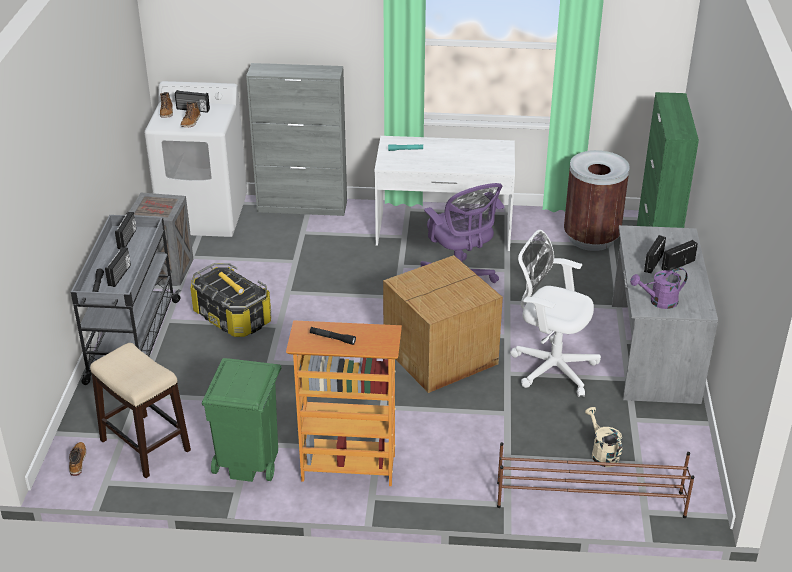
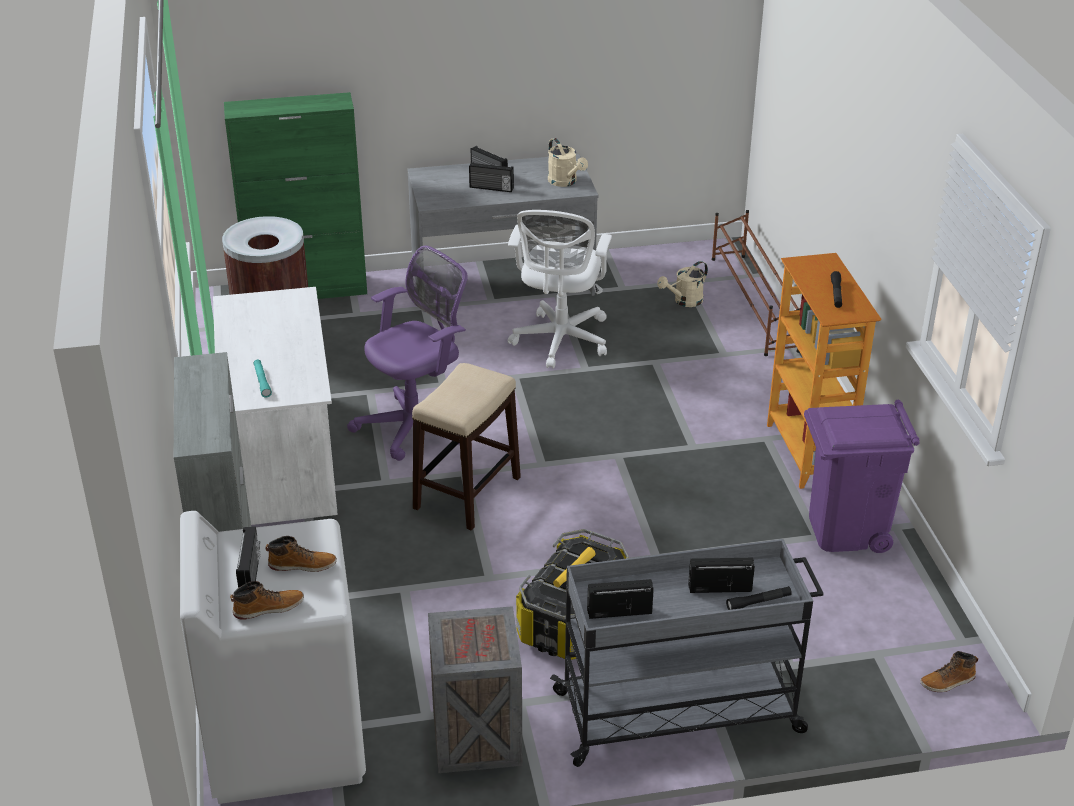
camera: 105 degrees left, 0 degrees up
(144, 445) = (878, 627): stool -> stool (466, 493)
(248, 461) = (846, 530): green trash can -> purple trash can
(442, 355) = (575, 418): cardboard box -> none
(658, 302) = (565, 182): purple watering can -> beige watering can

